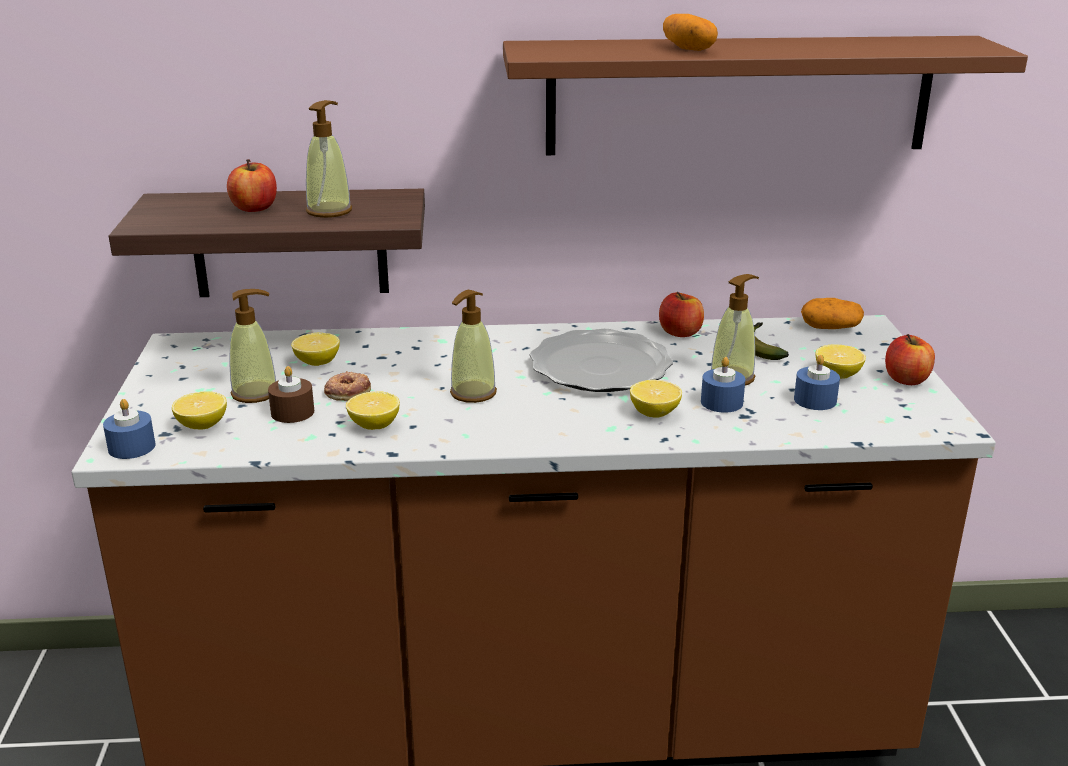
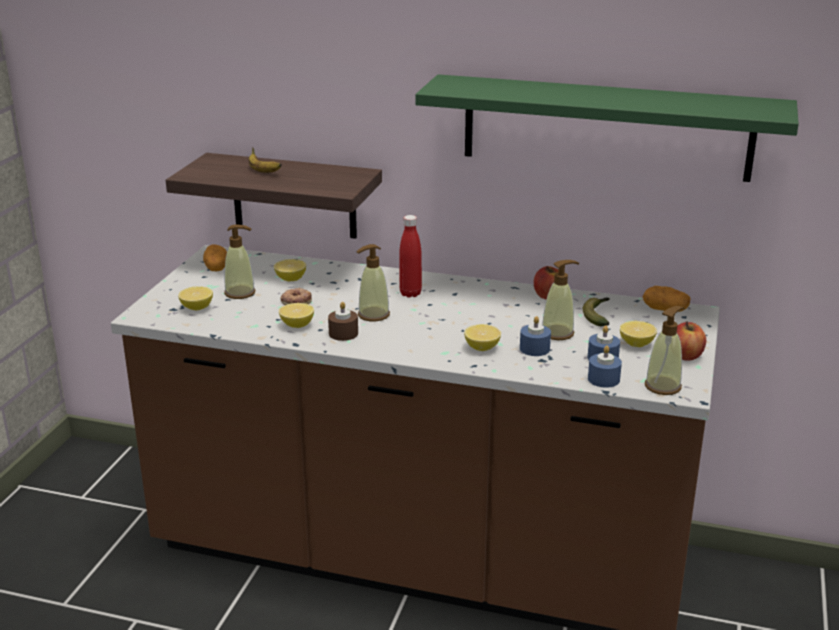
camera: 20 degrees right, 0 degrees up
(132, 447) = (150, 314): blue candle -> blue candle (603, 379)
(254, 208) = (263, 171): apple -> banana
(292, 412) = (254, 309): brown candle -> brown candle (343, 333)
(329, 211) = (306, 179): soap dispenser -> soap dispenser (663, 386)
(500, 356) = (410, 293): none -> red bottle
(600, 367) = (472, 311): plate -> none
(689, 49) = (551, 94): potato -> potato (216, 267)
(739, 95) = (606, 127): brown shelf -> green shelf

